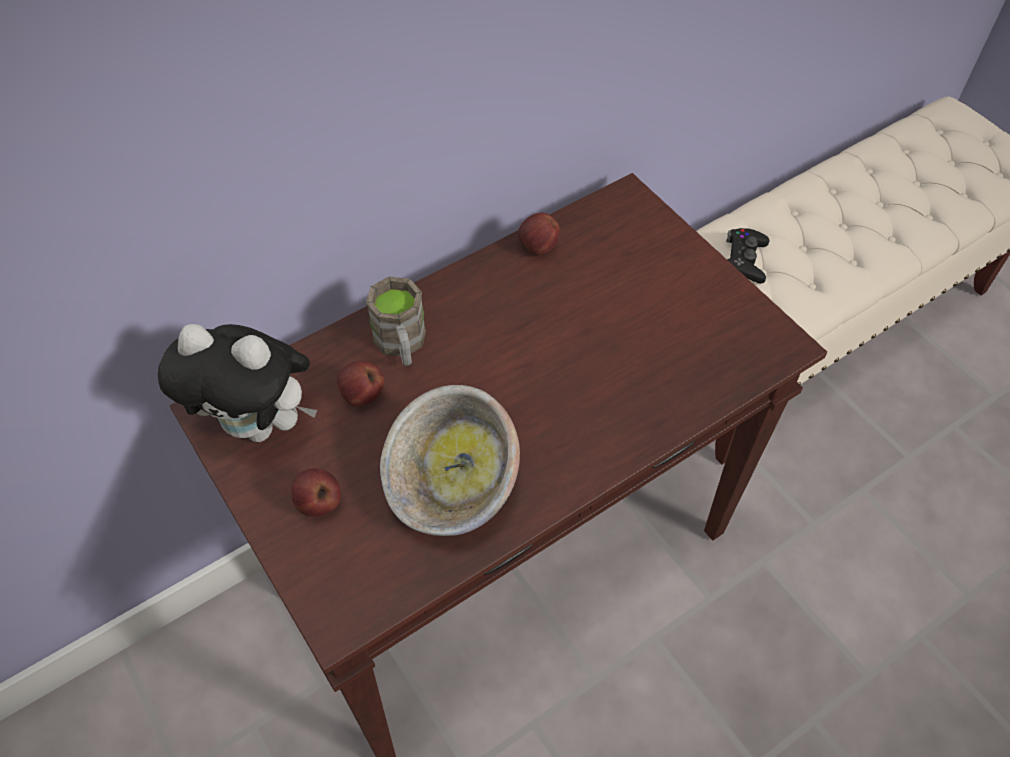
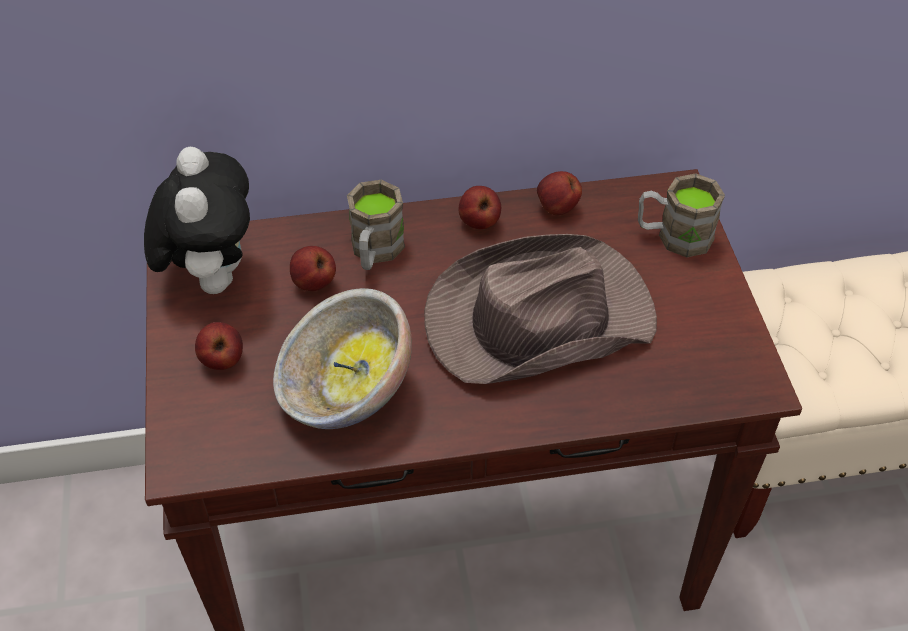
camera: 25 degrees right, 5 degrees down
(260, 425) = (211, 276): plush toy -> plush toy turned 135 degrees counterclockwise
(478, 284) = (479, 222): none -> apple
(578, 355) = (536, 319): none -> brown hat
(647, 239) = (673, 236): none -> brown mug
(744, 260) = (818, 312): black game controller -> none

